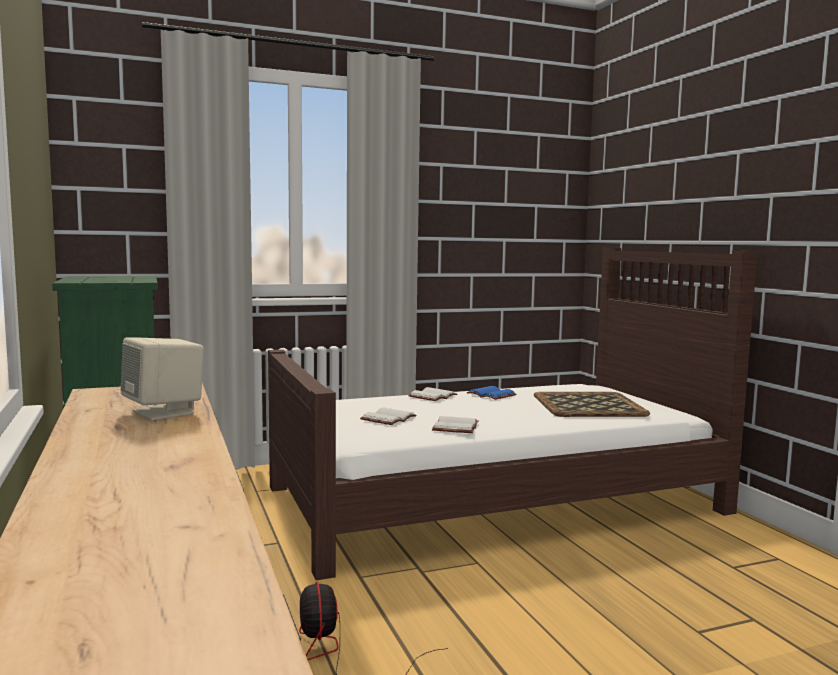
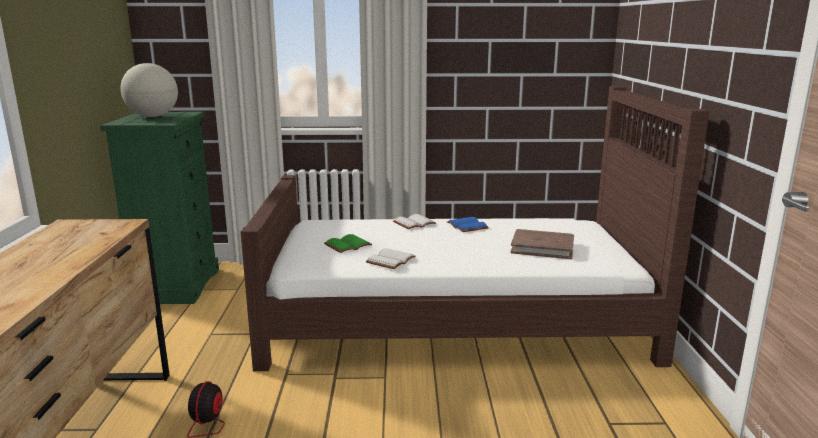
camera: 20 degrees right, 10 degrees up
(103, 278) = (153, 116): none -> globe
(164, 412) = (70, 252): beige speaker -> none
(387, 418) = (347, 245): white book -> green book
(589, 405) = (542, 247): tray -> brown book

